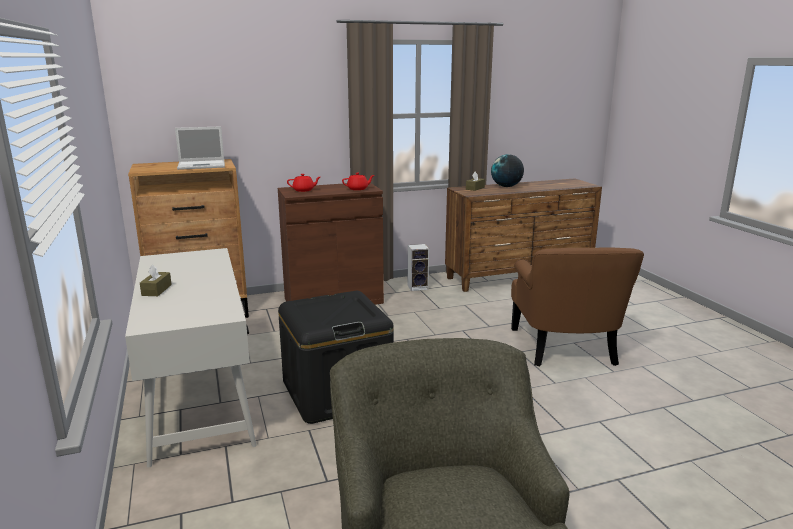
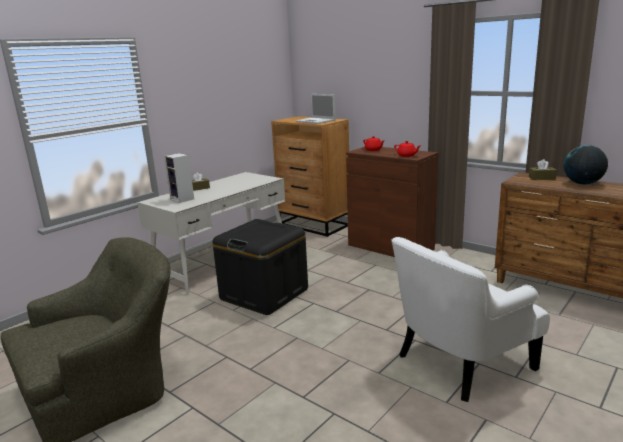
camera: 60 degrees right, 0 degrees up
(418, 287) = (469, 263): speaker -> speaker (183, 199)
(565, 347) = (460, 361): brown armchair -> white armchair

